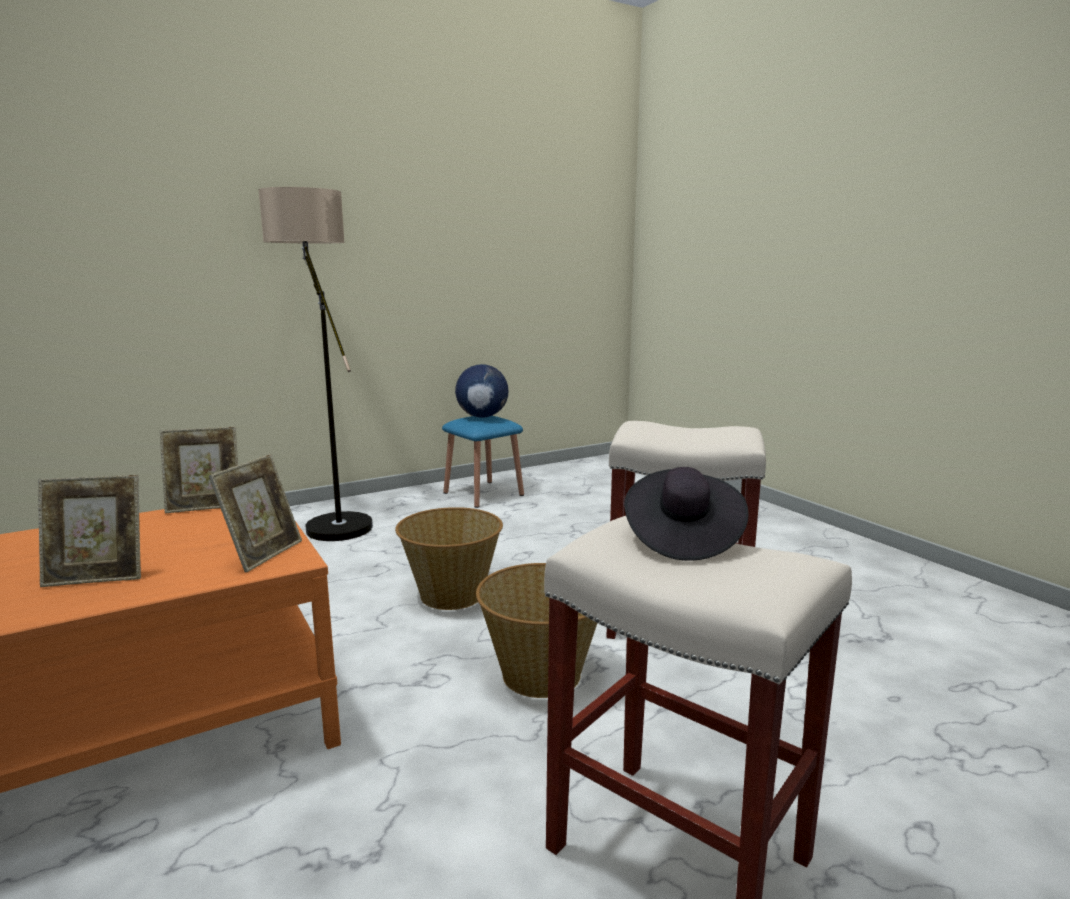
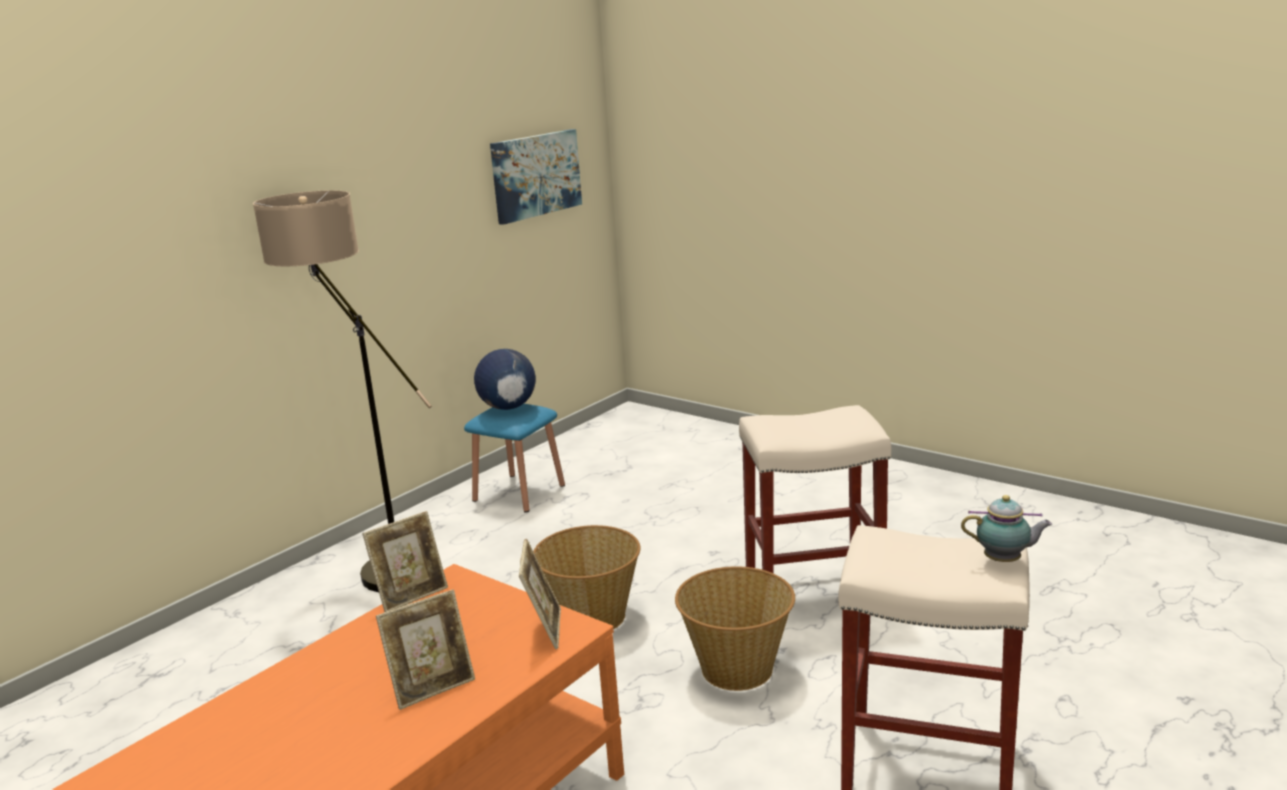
camera: 20 degrees left, 5 degrees up
(554, 233) = (535, 175): none -> picture
(682, 538) = (915, 544): black hat -> none
(787, 577) = (1005, 561): none -> teapot

